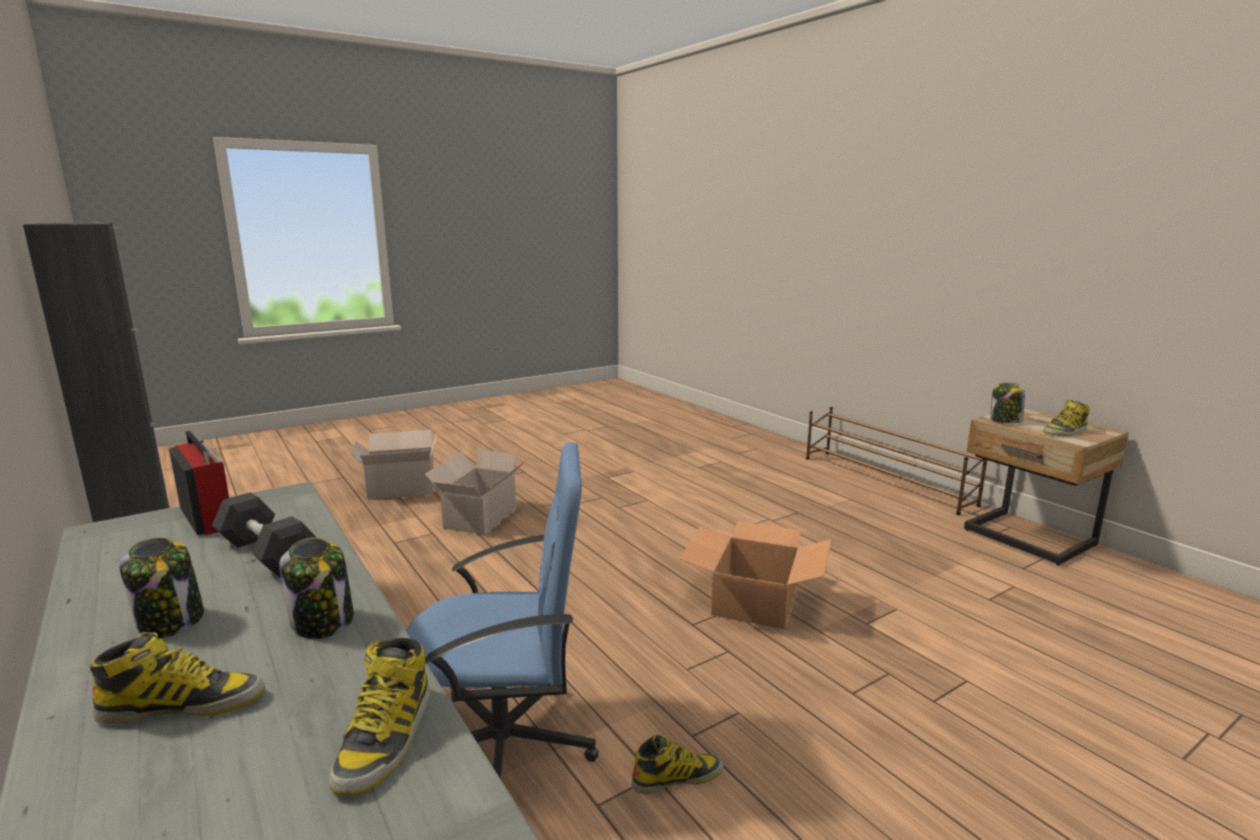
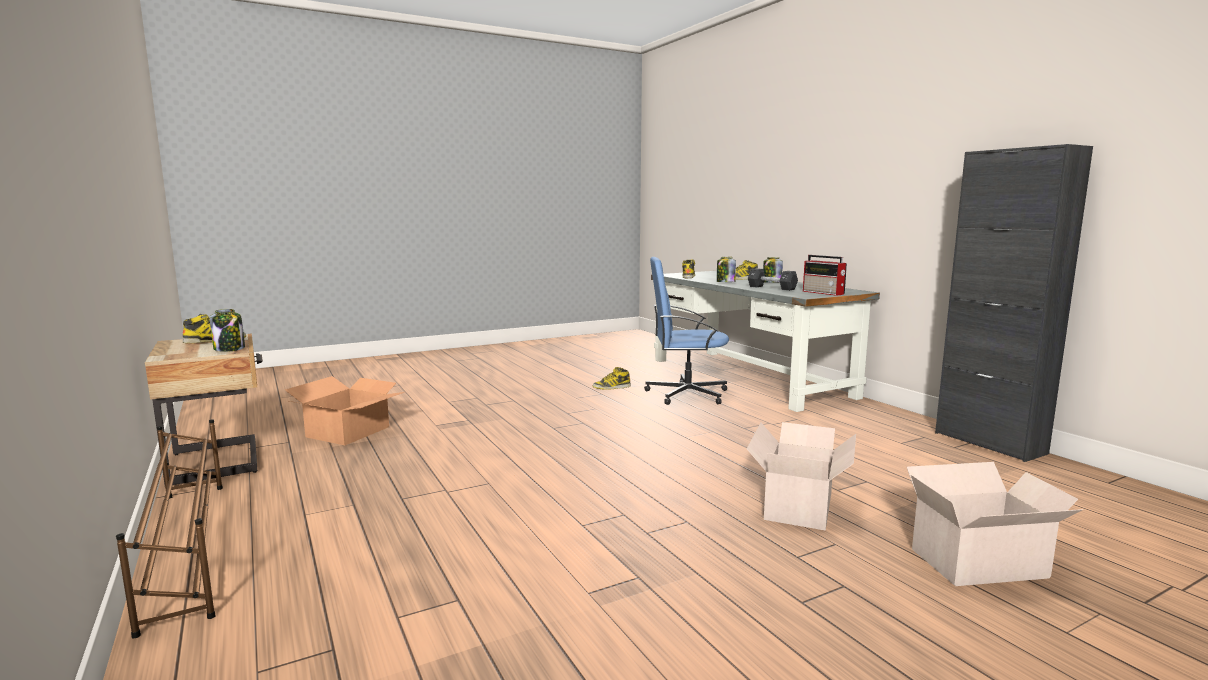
camera: 175 degrees left, 5 degrees down
(753, 601) = (532, 431): cardboard box -> cardboard box (349, 432)

